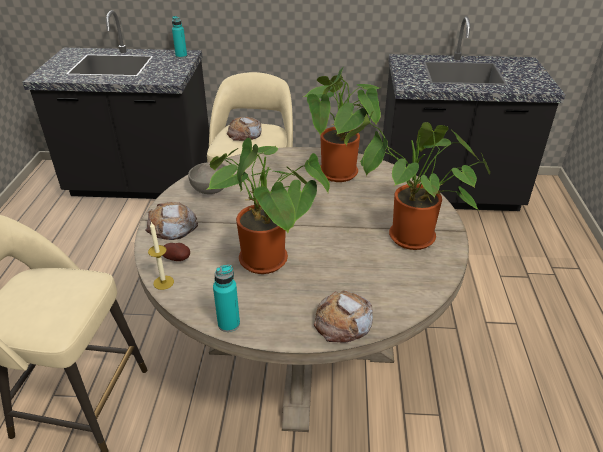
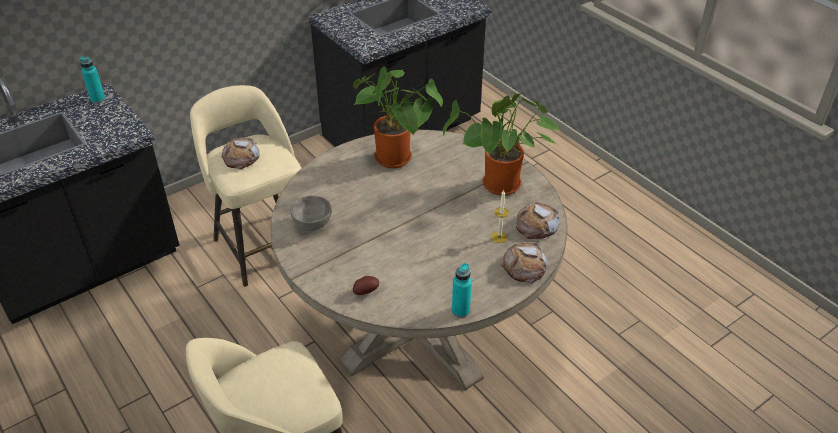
camera: 40 degrees left, 5 degrees up
(163, 282) = (379, 313): candle -> candle (499, 237)
(172, 226) = (324, 270): bread -> bread (536, 225)
(269, 262) = (431, 255): potted plant -> none

